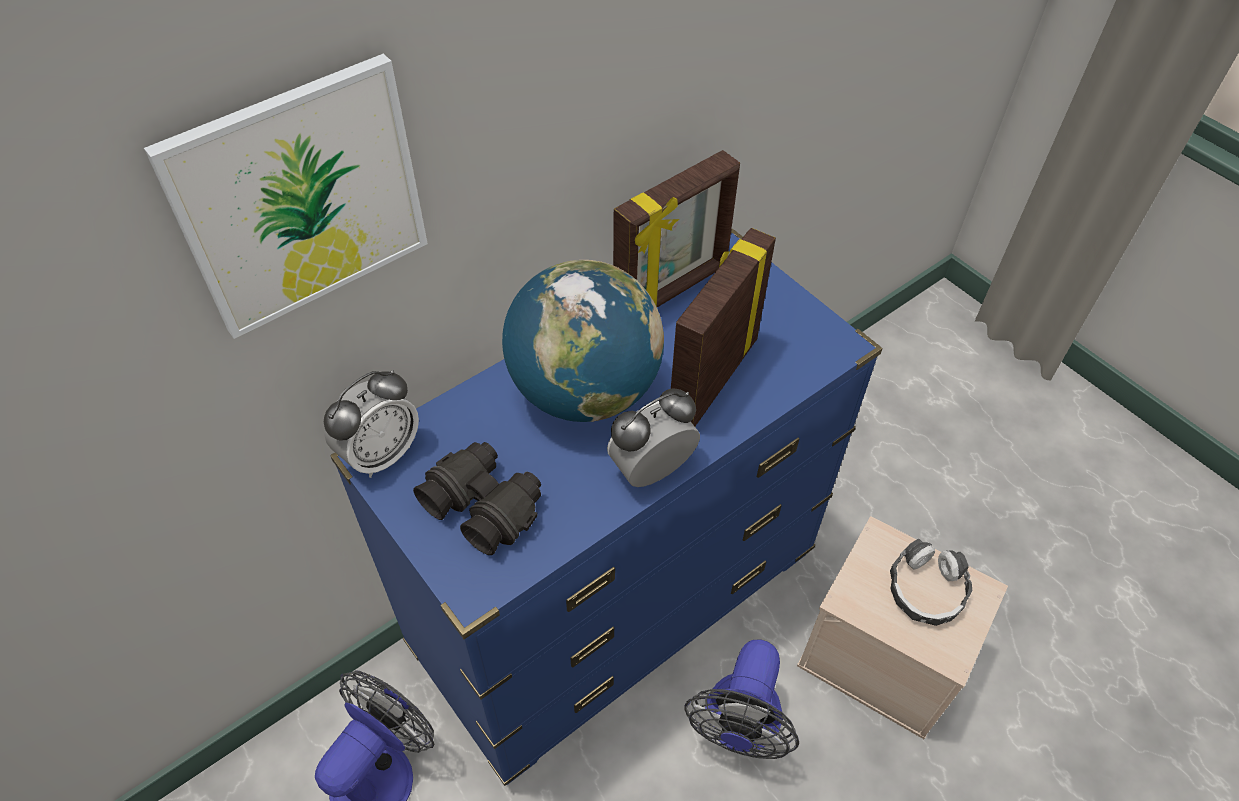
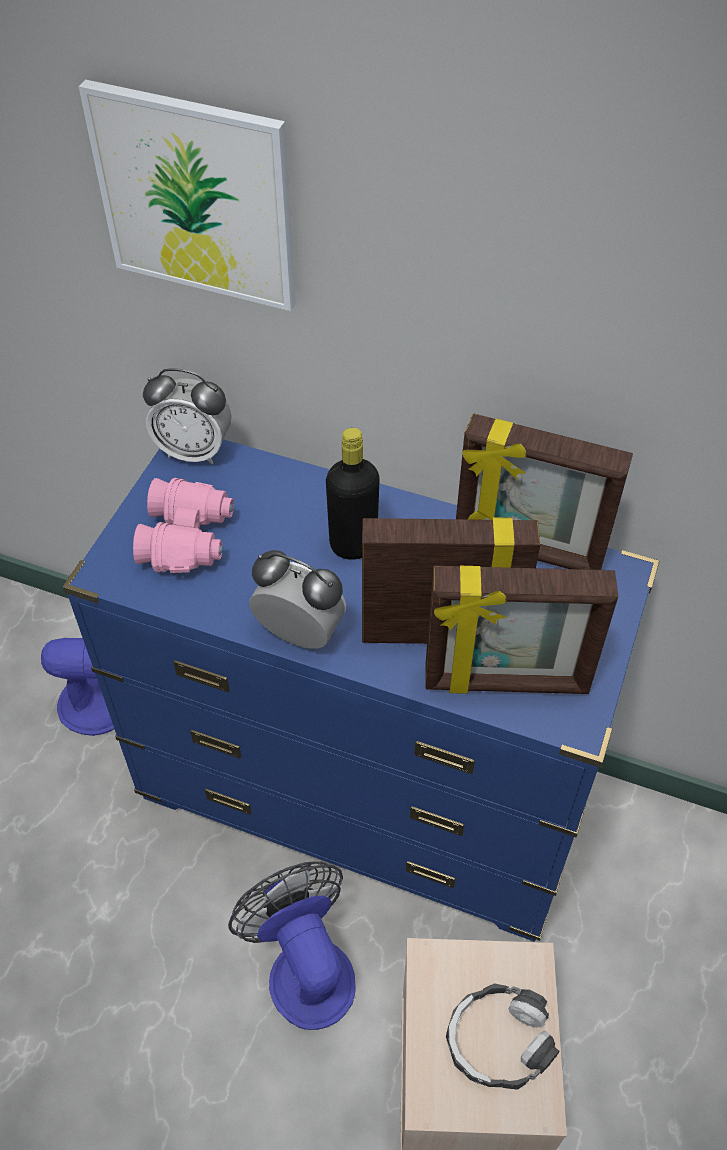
camera: 60 degrees right, 0 degrees up
(484, 504) = (188, 538): black binoculars -> pink binoculars
(584, 391) = (353, 545): globe -> black bottle
(739, 727) = (305, 967): fan -> fan turned 75 degrees clockwise
(784, 365) = (506, 683): none -> picture frame

